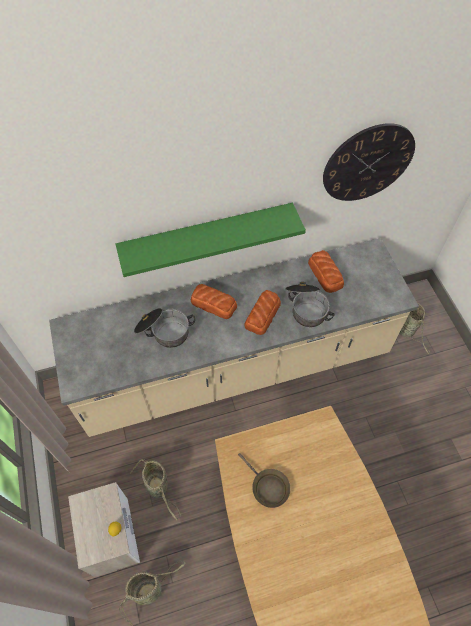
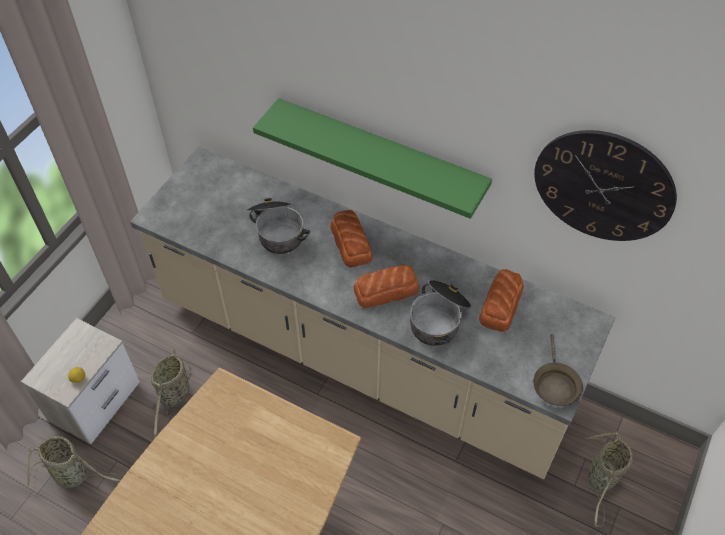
camera: 45 degrees right, 5 degrees down
(267, 487) = (214, 450): brown frying pan -> brown frying pan (555, 384)

